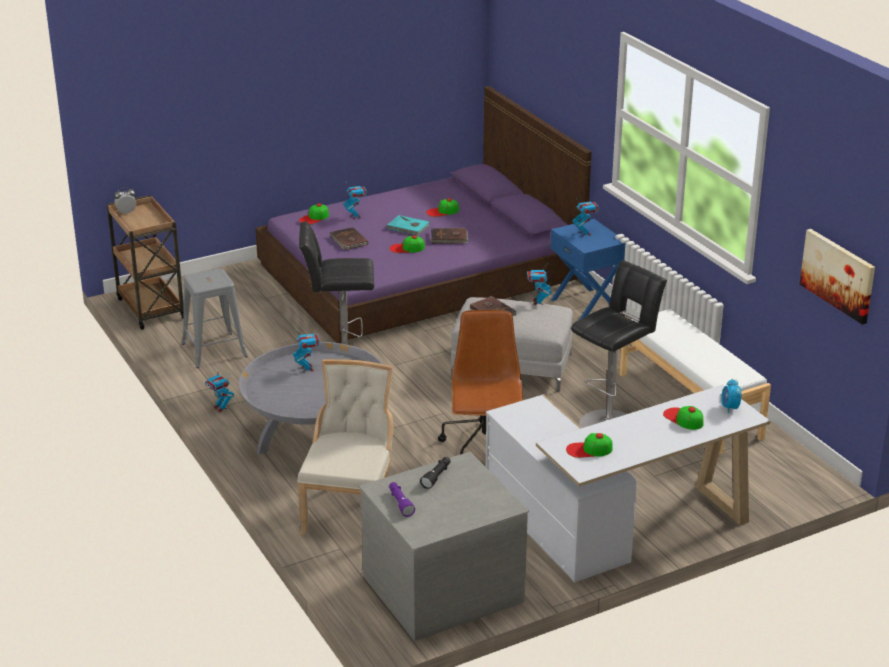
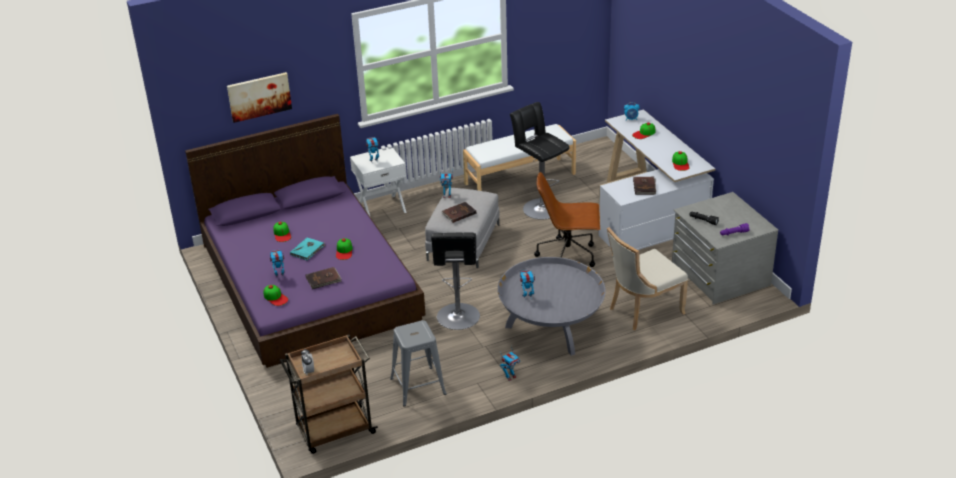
camera: 85 degrees left, 5 degrees up
(351, 510) = (642, 310): beige chair -> beige chair turned 45 degrees counterclockwise
(449, 238) = (331, 231): brown book -> brown book (645, 187)
(586, 305) = (381, 208): blue nightstand -> white nightstand
(838, 275) = (575, 37): picture -> picture (259, 96)

